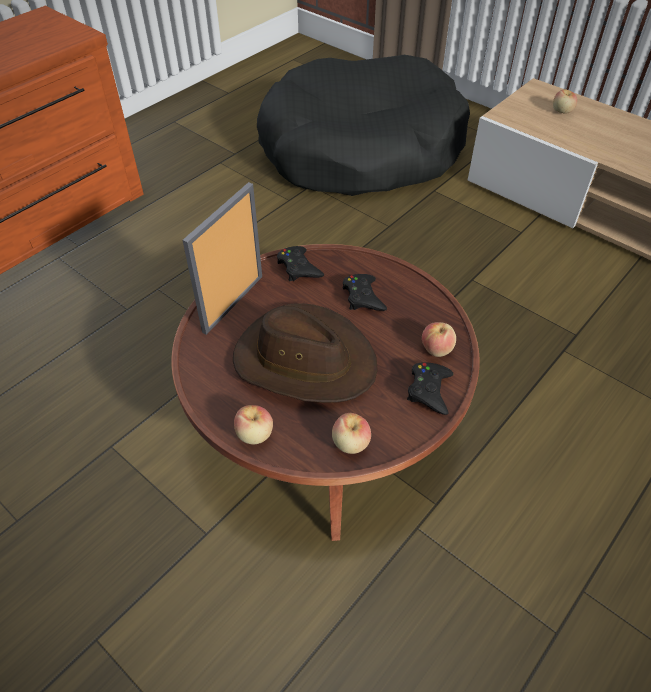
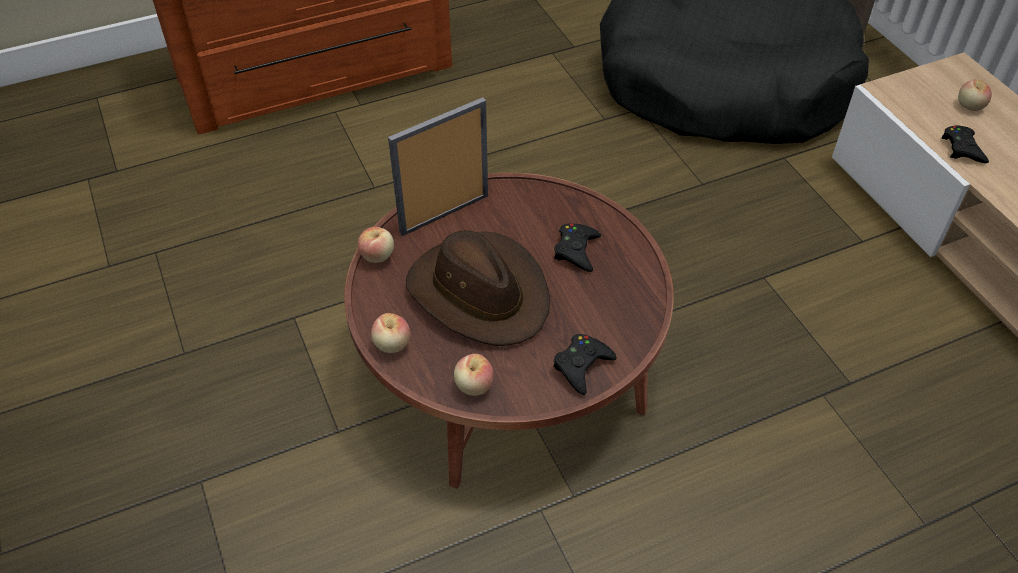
camera: 25 degrees right, 0 degrees up
(299, 268) = (528, 199): black game controller -> black game controller (962, 148)
(436, 349) = (618, 329): apple -> apple (377, 255)

